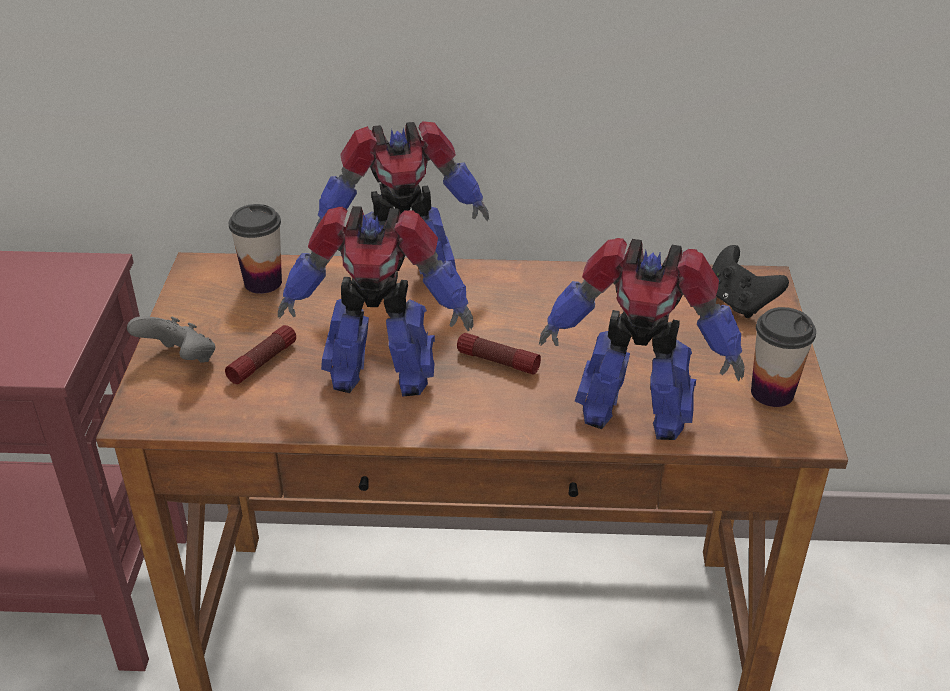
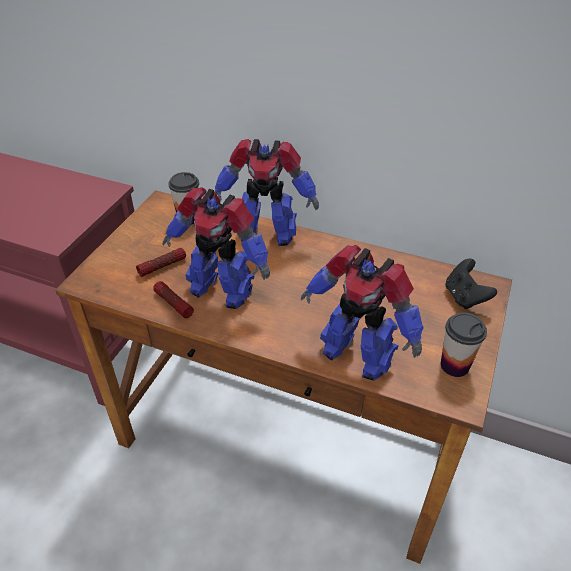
camera: 20 degrees right, 5 degrees up
(180, 360) = (121, 254): grey game controller -> none
(497, 361) = (292, 299): flashlight -> flashlight (173, 304)

